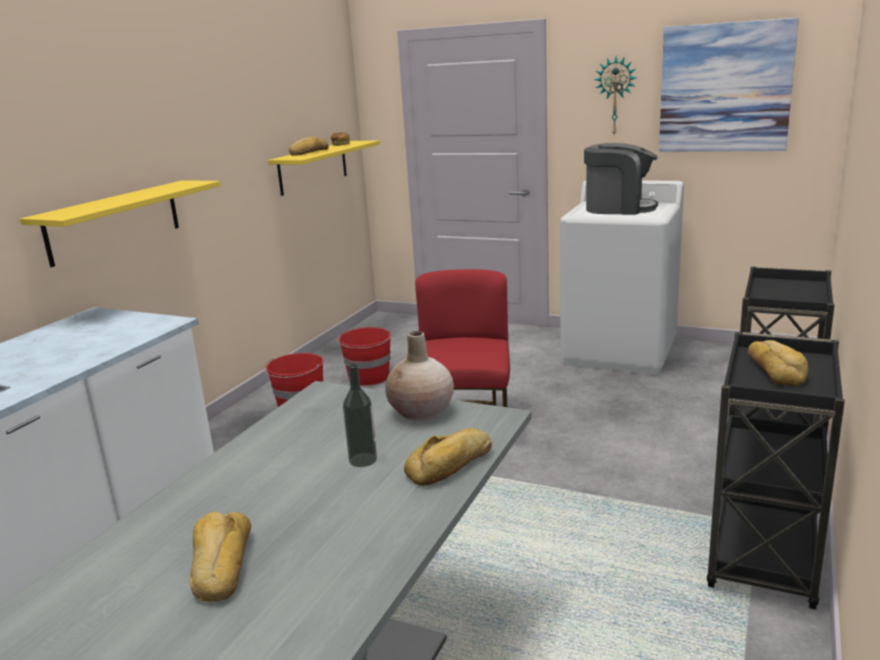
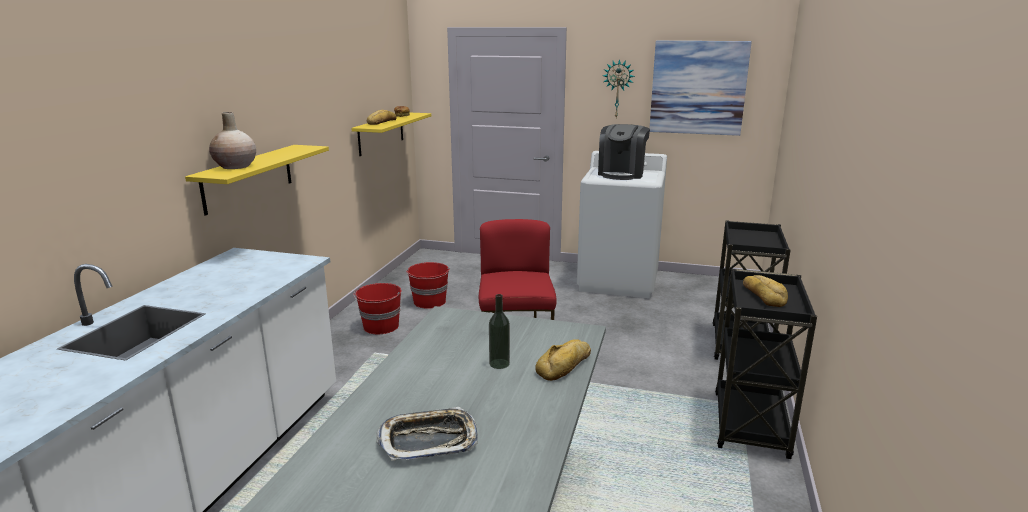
camera: 10 degrees left, 0 degrees up
(219, 564) = (428, 440): bread -> tray
(421, 412) = (527, 328): beige vase -> beige vase (235, 166)
(618, 208) = (622, 174): coffee machine -> coffee machine turned 105 degrees clockwise

